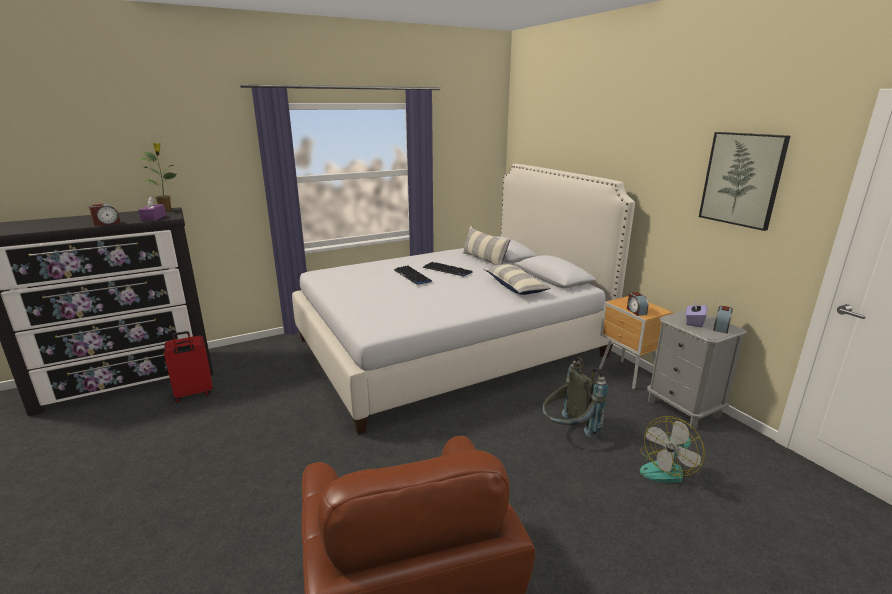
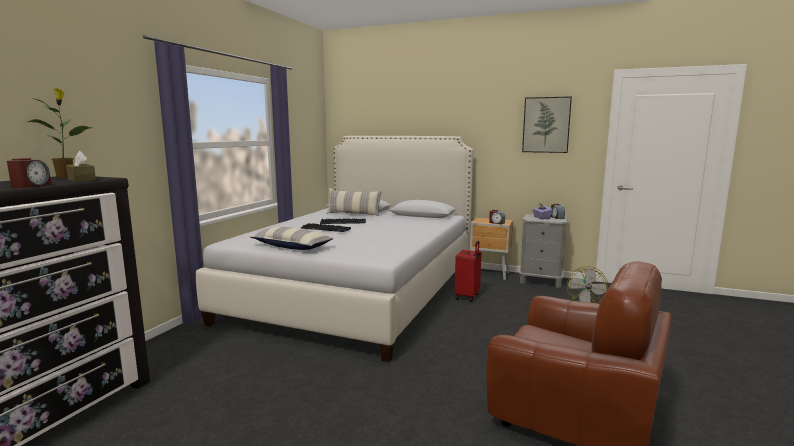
camera: 40 degrees left, 10 degrees down
(153, 218) = (81, 180): purple tissue box -> brown tissue box
(194, 394) = (157, 403): red suitcase -> red suitcase (468, 296)
(515, 286) = (412, 222): pillow -> pillow (292, 246)
(568, 432) = (510, 310): grey backpack -> none

